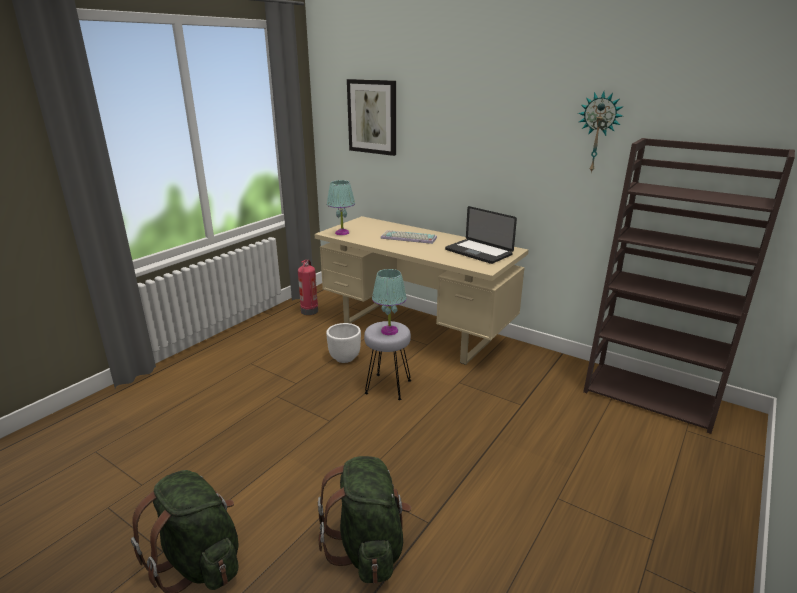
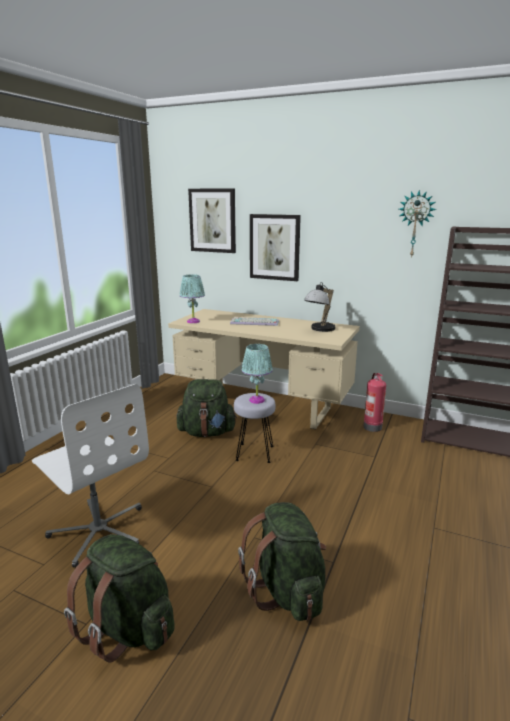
camera: 10 degrees left, 5 degrees down
(203, 456) = (99, 530): none -> white office chair
(309, 311) = (160, 396): fire extinguisher -> fire extinguisher (372, 427)
(345, 357) = (207, 432): white planter -> green backpack
(438, 151) = (274, 247): none -> picture
(478, 252) = (320, 330): laptop -> table lamp

